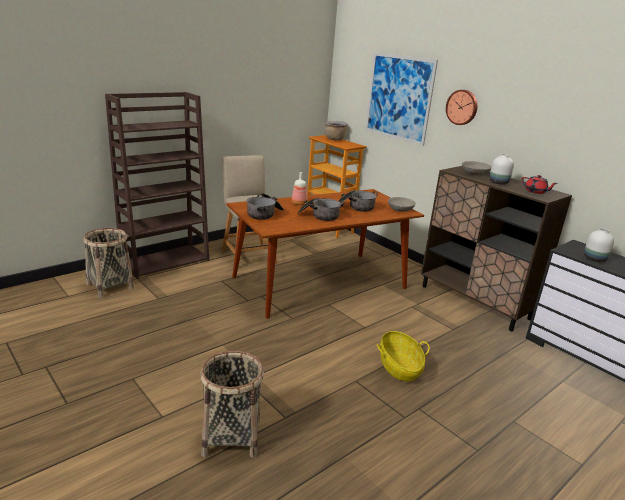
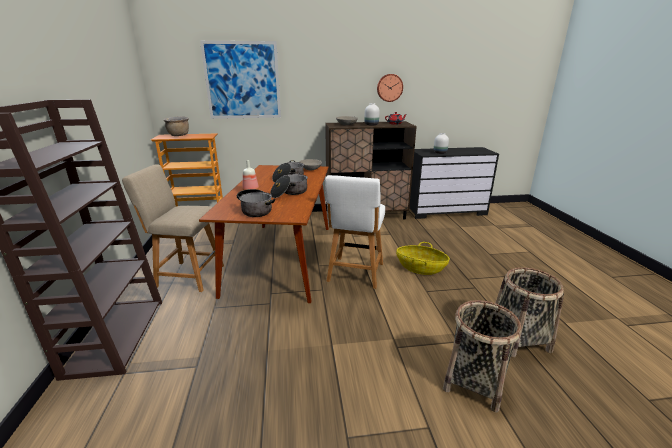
camera: 55 degrees left, 0 degrees up
(110, 286) = (108, 408): basket -> basket (518, 339)
(337, 328) = (355, 274): none -> white chair
(462, 107) = (309, 78): wall clock -> wall clock (389, 87)

